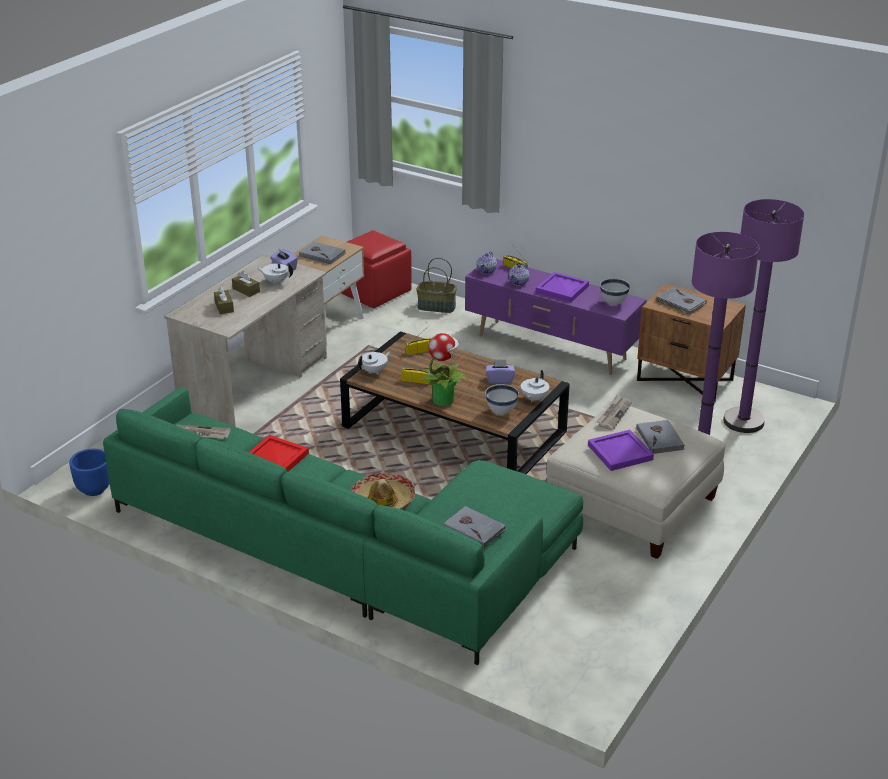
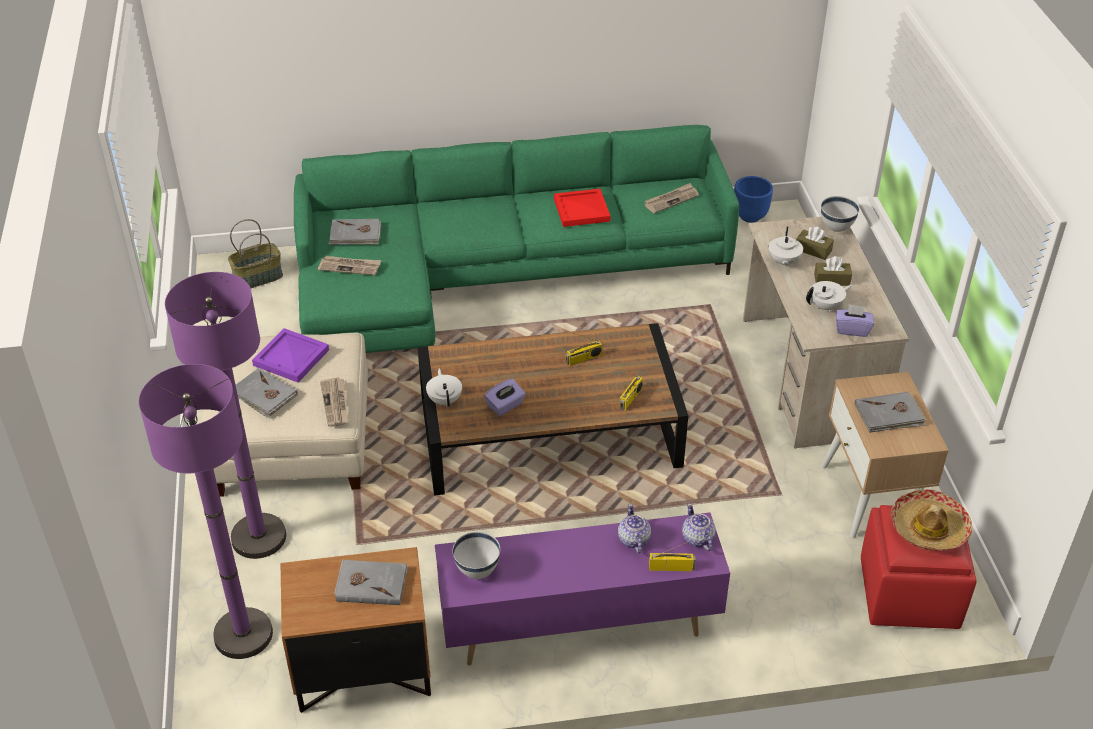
camera: 140 degrees right, 10 degrees up
(374, 371) = (638, 347): white teapot -> white teapot (783, 262)
(383, 500) = (452, 220): hat -> hat (929, 528)
(436, 307) = (801, 615): basket -> basket (258, 277)
(443, 399) = (531, 351): potted plant -> none
(501, 412) = (459, 366): white bowl -> white bowl (836, 228)
(508, 503) = (350, 267): none -> newspaper
(563, 289) = (566, 561): purple tray -> none

